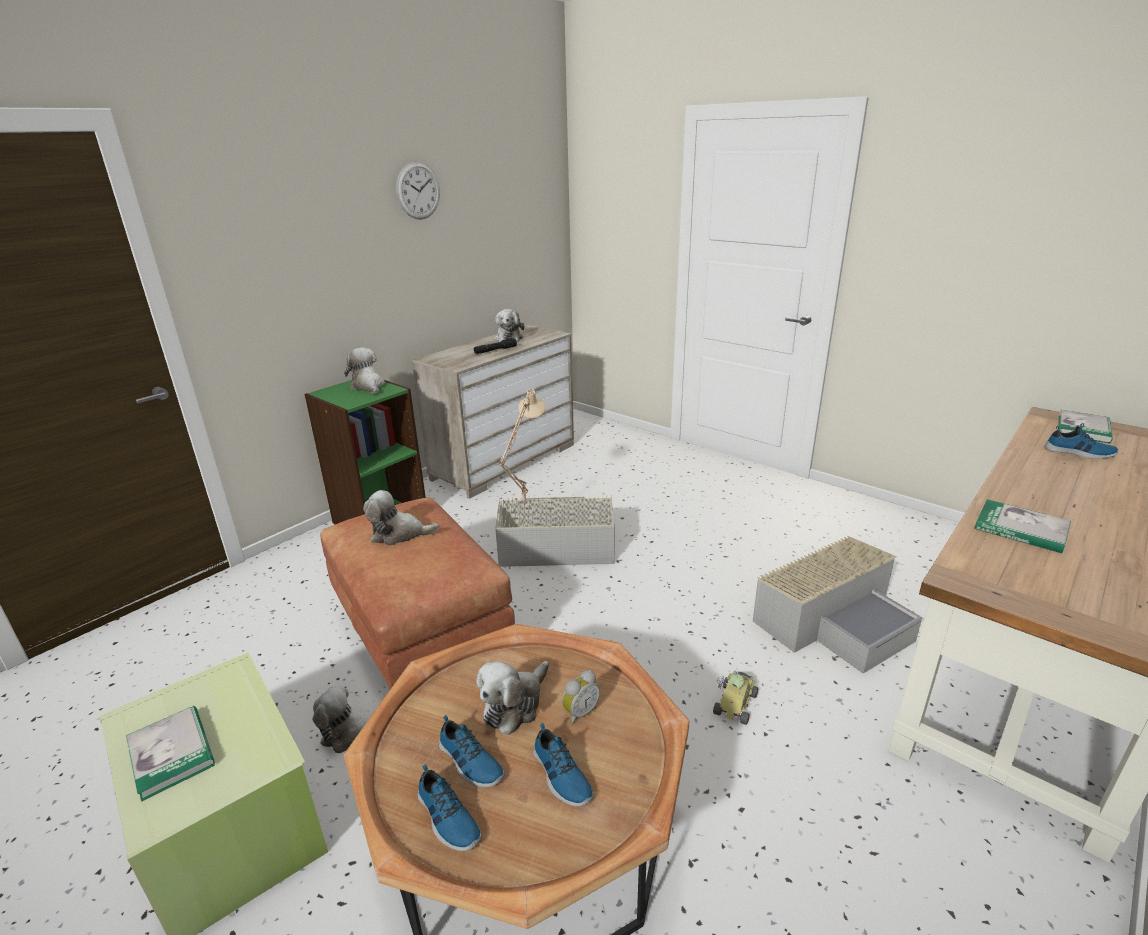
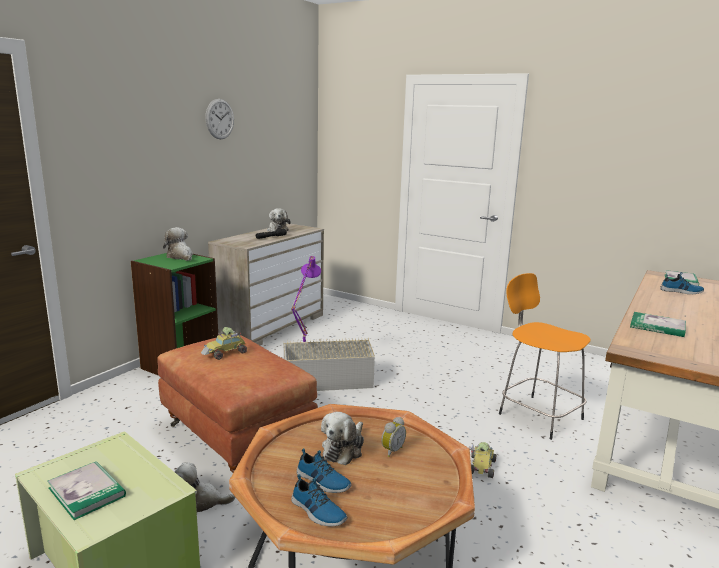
camera: 10 degrees left, 10 degrees down
(399, 534) = (225, 353): plush toy -> toy car
(523, 502) = (303, 343): beige table lamp -> purple table lamp
(560, 776) = (390, 484): shoe -> none
(834, 620) = (538, 415): grey storage box -> orange stool

